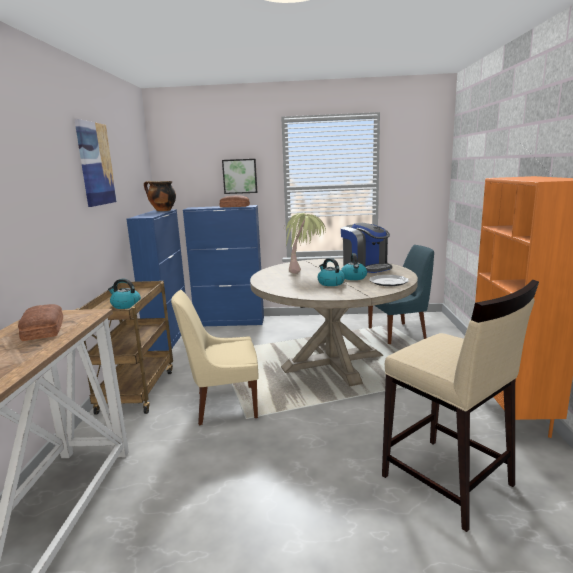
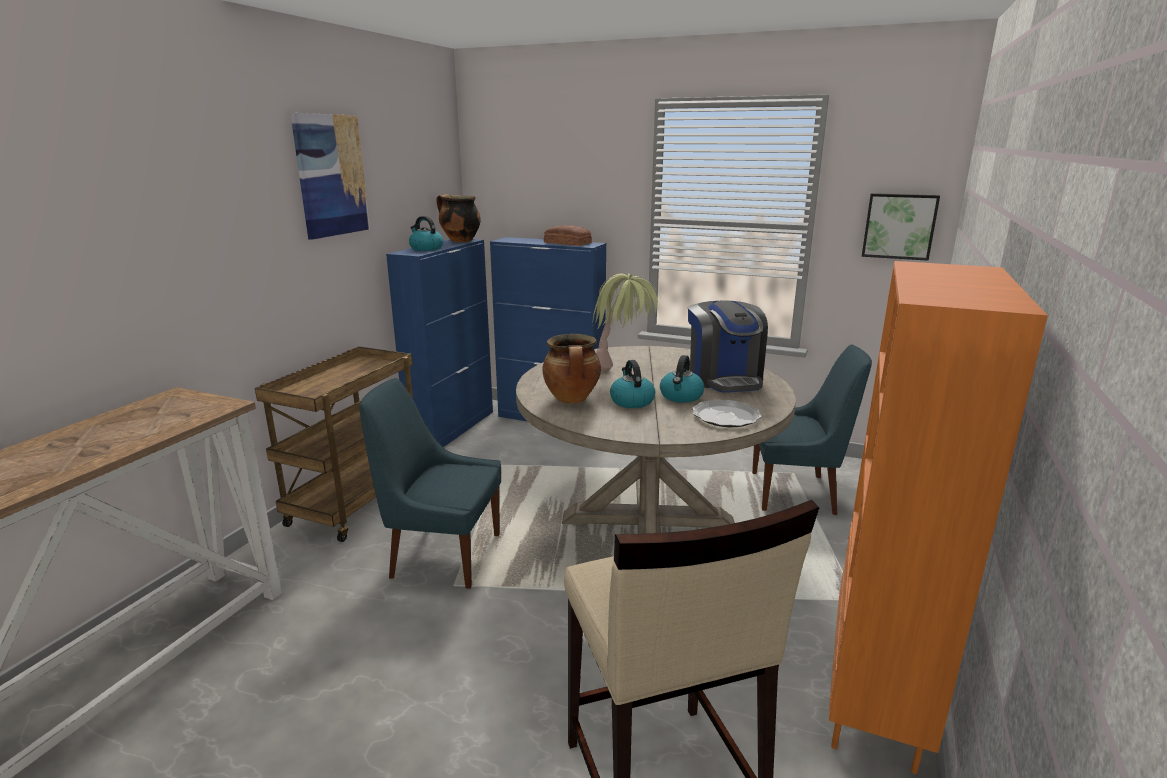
camera: 20 degrees right, 5 degrees up
(42, 330) = (141, 422): bread -> none
(125, 305) = (333, 387): kettle -> kettle (426, 248)
(223, 405) = (442, 555): beige chair -> blue chair
(240, 176) = (584, 194): picture -> picture (899, 226)
(296, 287) = (572, 399): none -> cooking pot

